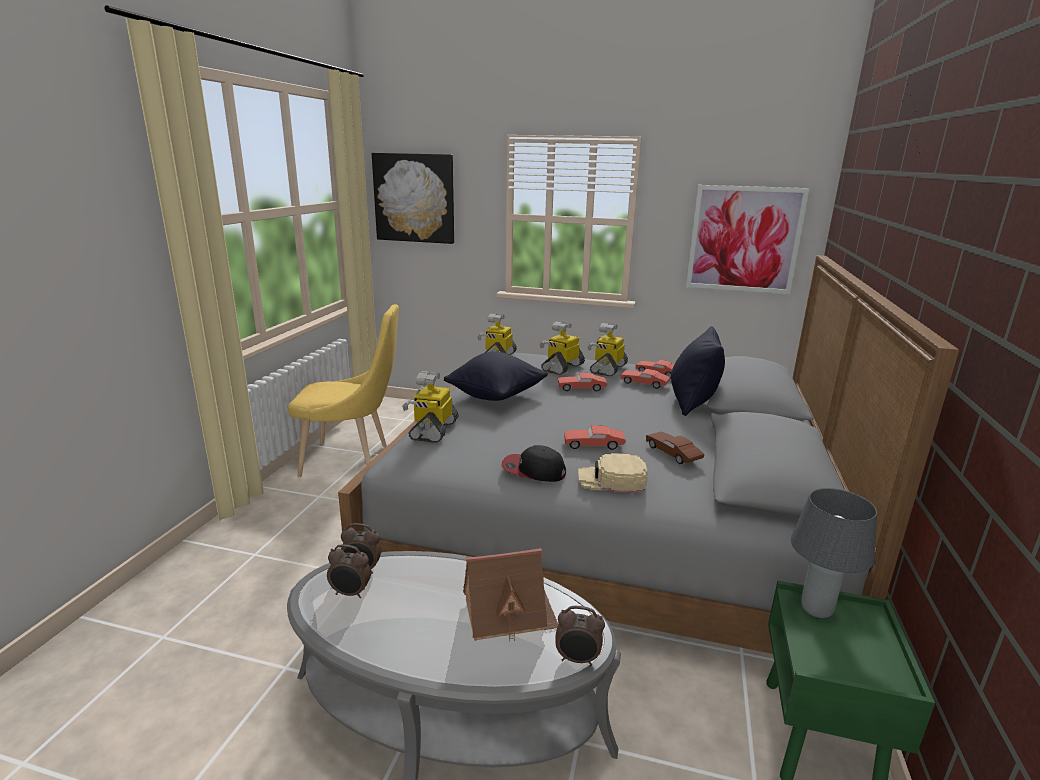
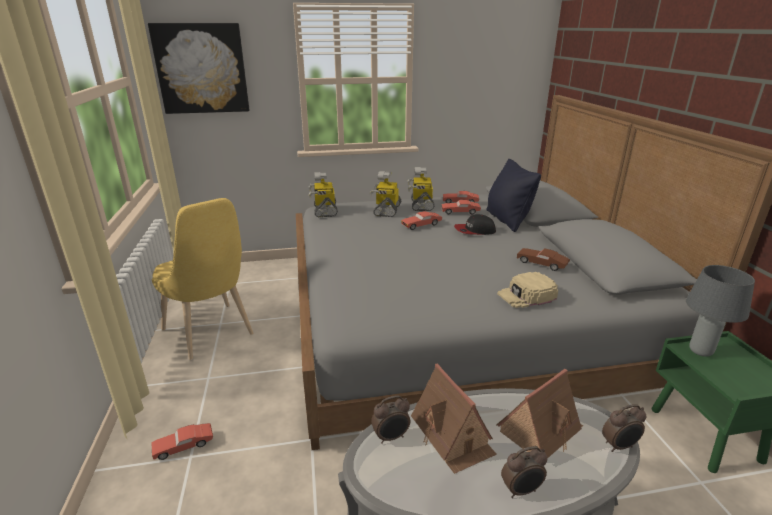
camera: 25 degrees left, 5 degrees up
(350, 593) = (404, 463): alarm clock -> alarm clock (521, 490)
(352, 460) = (211, 334): yellow chair -> yellow chair turned 75 degrees clockwise
(418, 589) = (453, 436): none -> toy house
(433, 430) = (346, 289): toy robot -> none
(496, 396) = (363, 246): black pillow -> none
(533, 470) = (465, 303): cap -> cap (474, 231)
(593, 445) = (483, 270): red toy car -> red toy car (184, 446)
(744, 239) = (495, 87): picture -> none

